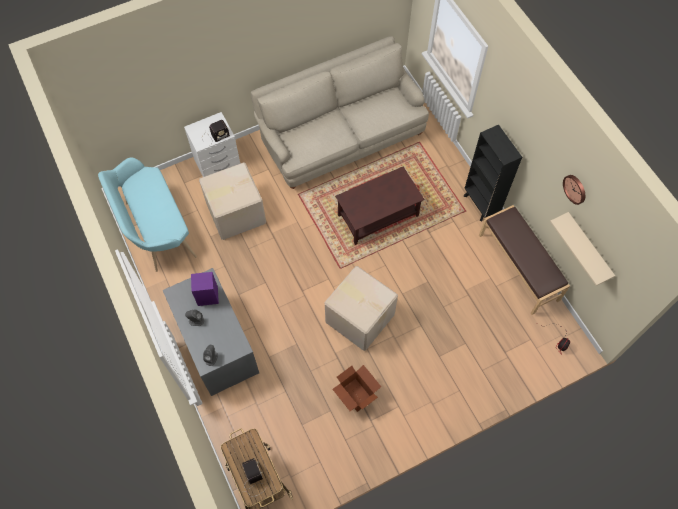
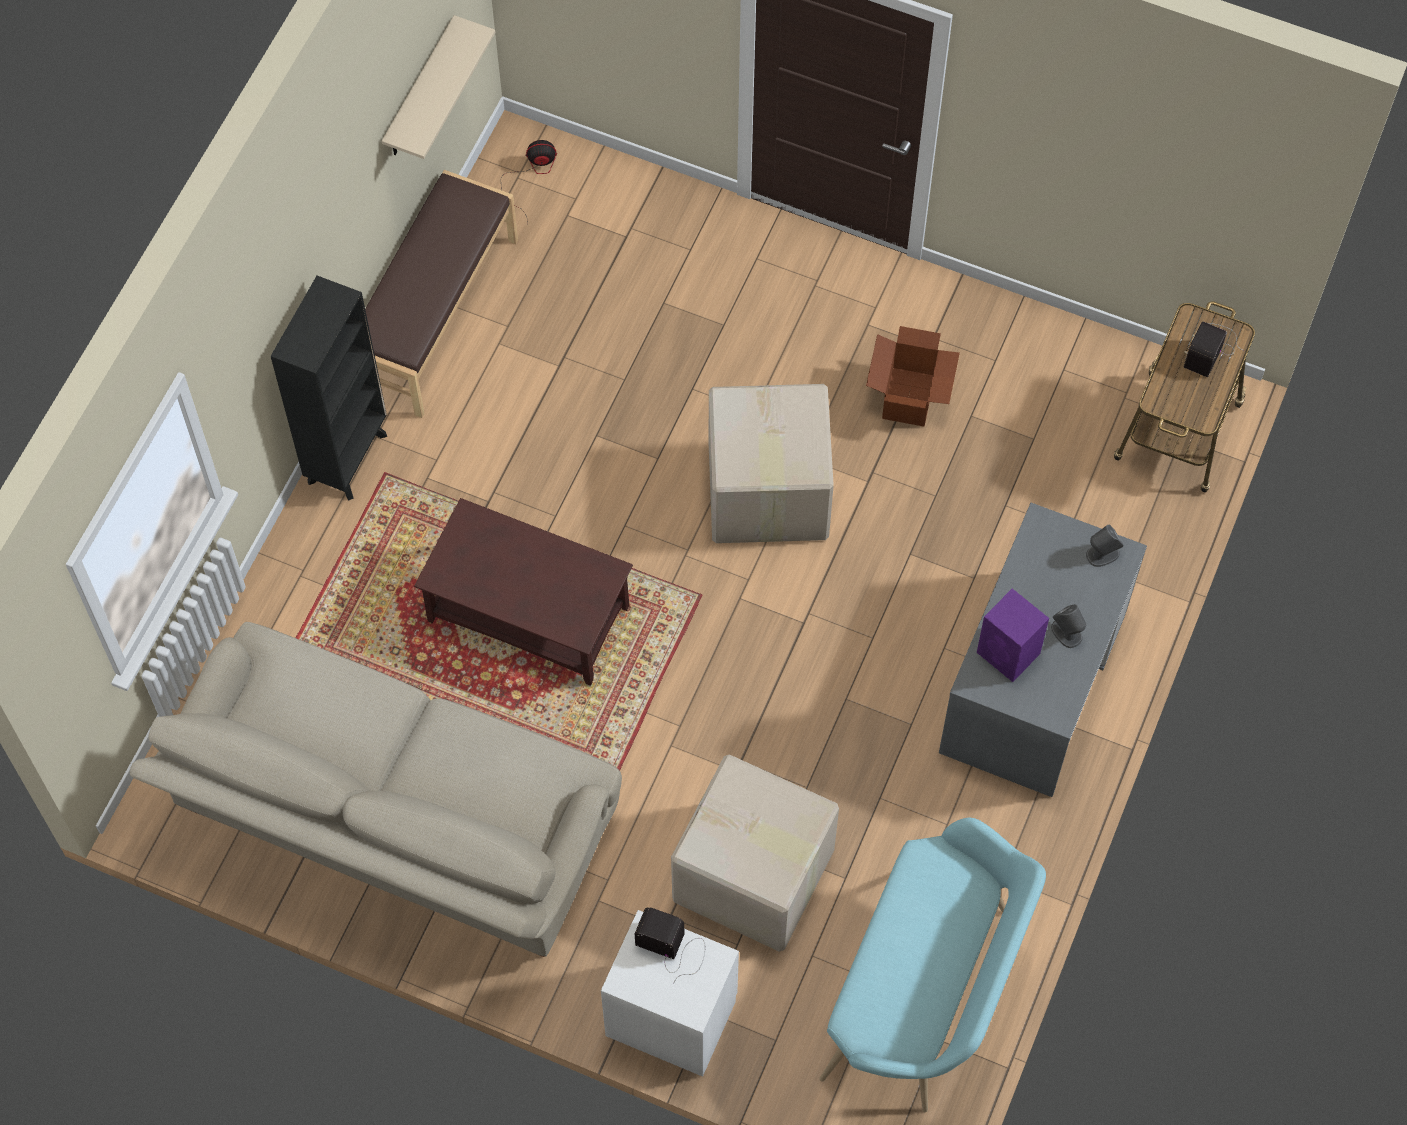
camera: 130 degrees left, 0 degrees up
(575, 189) = (368, 104): wall clock -> none

